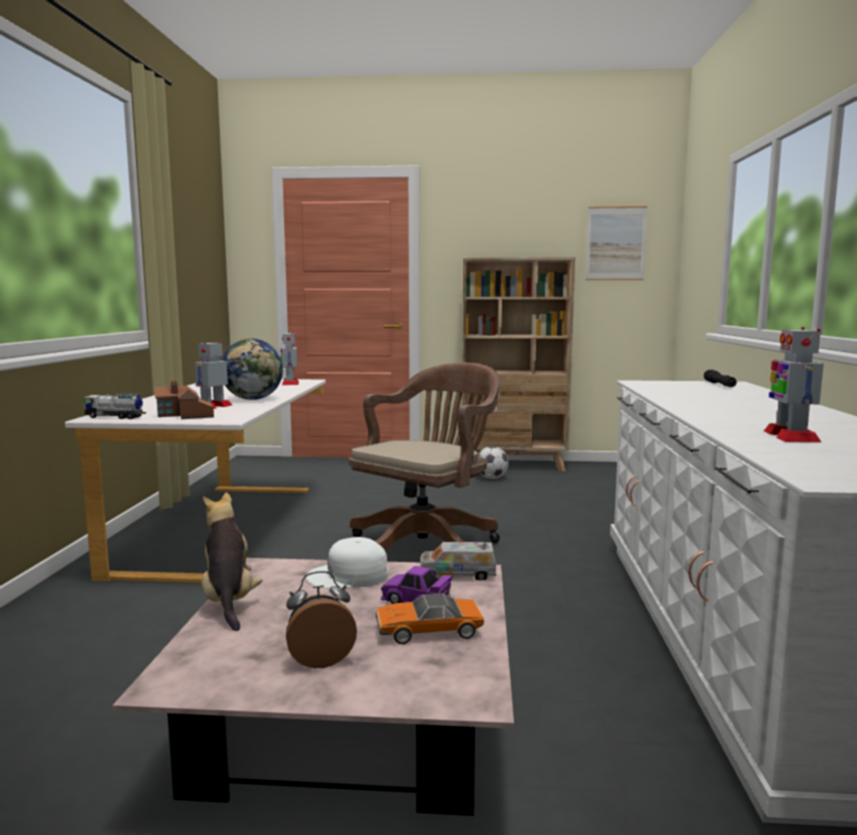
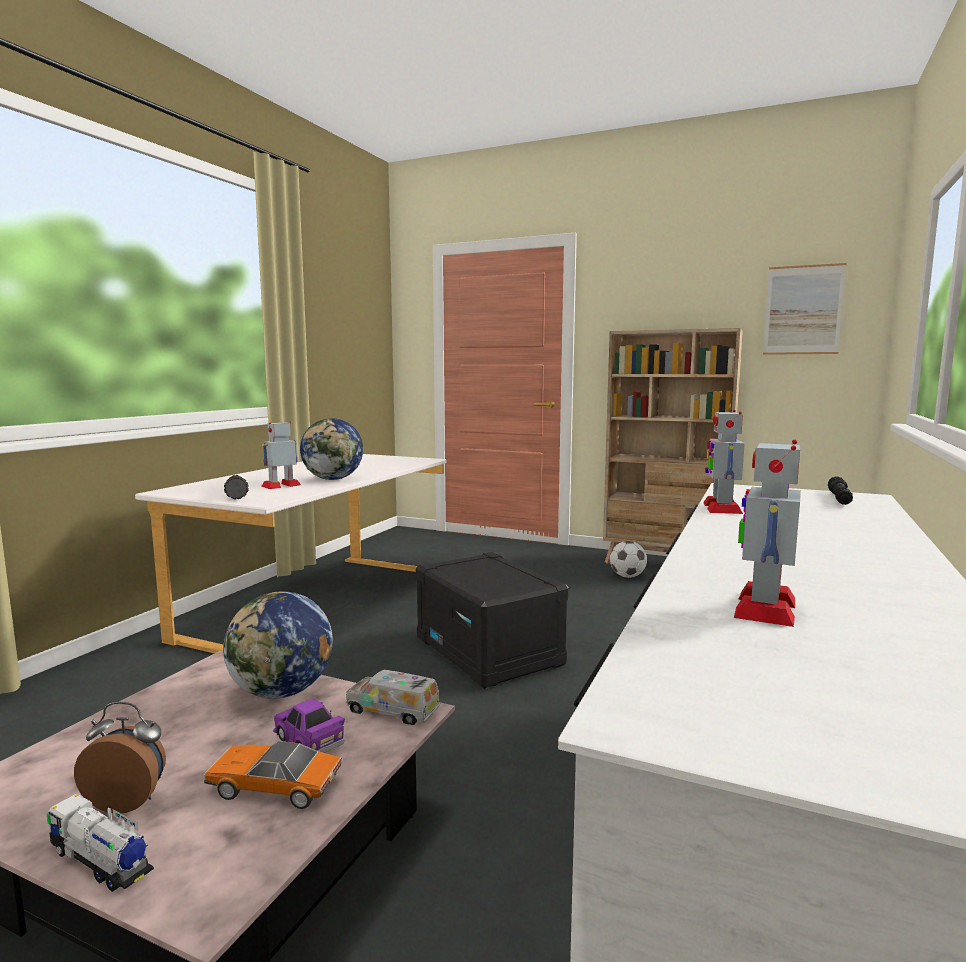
camera: 20 degrees right, 0 degrees up
(115, 417) = (180, 492): toy truck -> toy truck (101, 861)
(185, 415) = (238, 494): toy house -> flashlight
(229, 600) = (143, 701): plush toy -> none
(290, 383) = (403, 462): toy robot -> toy robot (721, 508)
(349, 576) = (282, 692): white cap -> globe
(428, 545) = (489, 651): brown office chair -> black storage box

